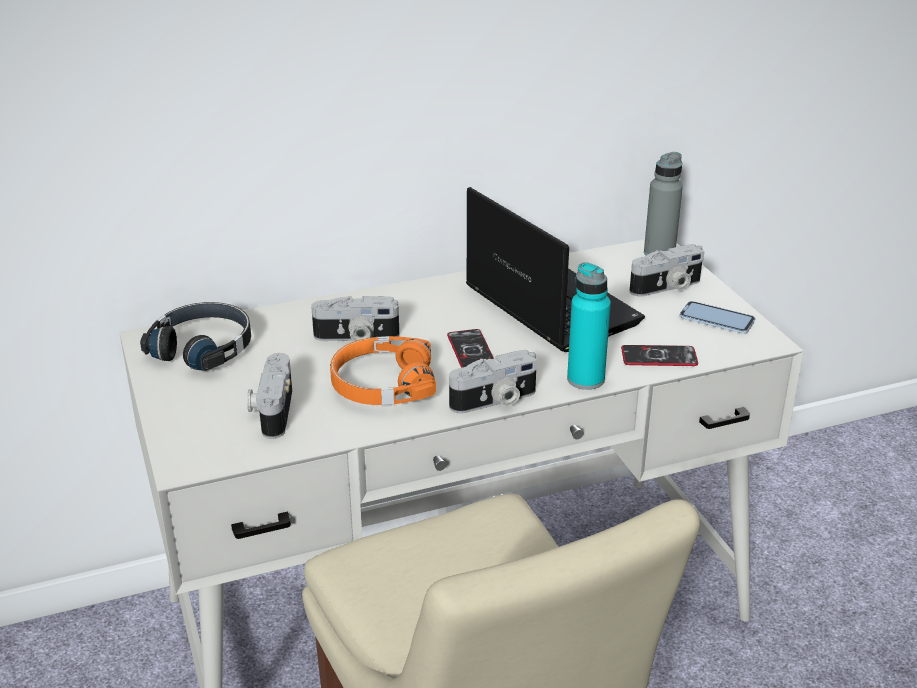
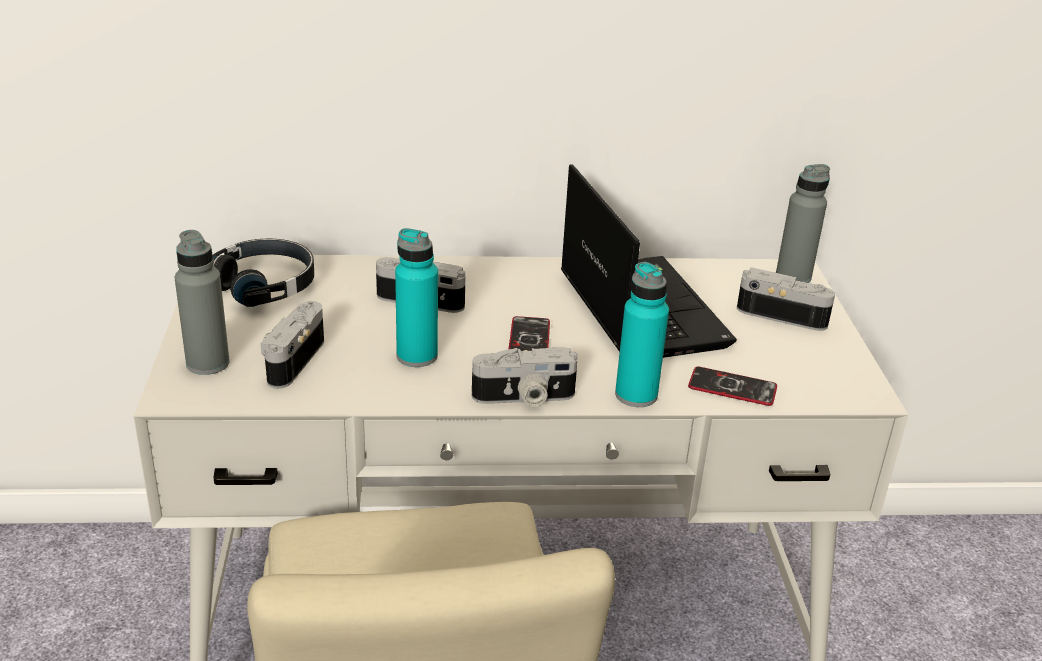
camera: 15 degrees right, 0 degrees up
(197, 429) = (208, 363): none -> grey bottle
(382, 384) = (417, 356): orange headphones -> turquoise bottle
(667, 287) = (782, 314): camera -> camera turned 150 degrees counterclockwise
(716, 319) = (821, 359): phone -> none

